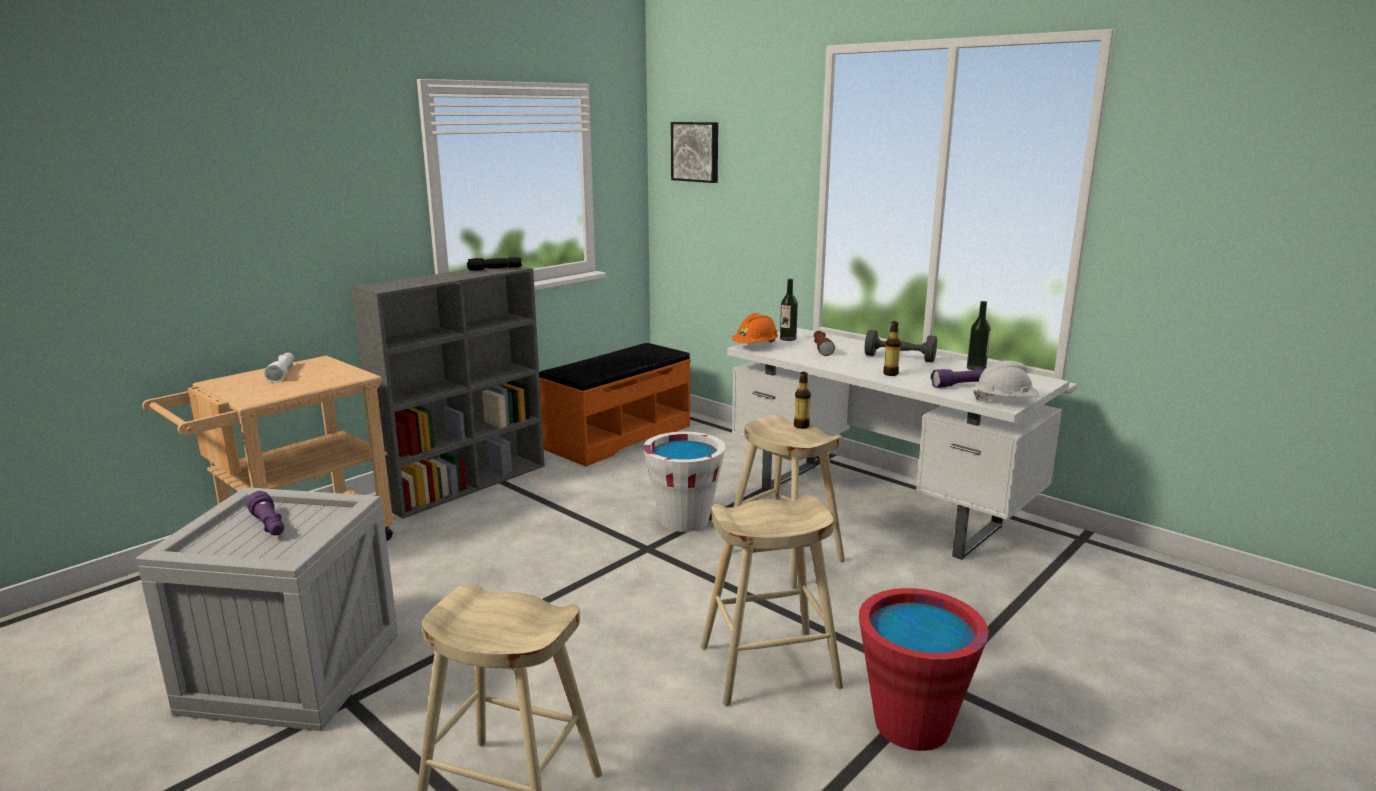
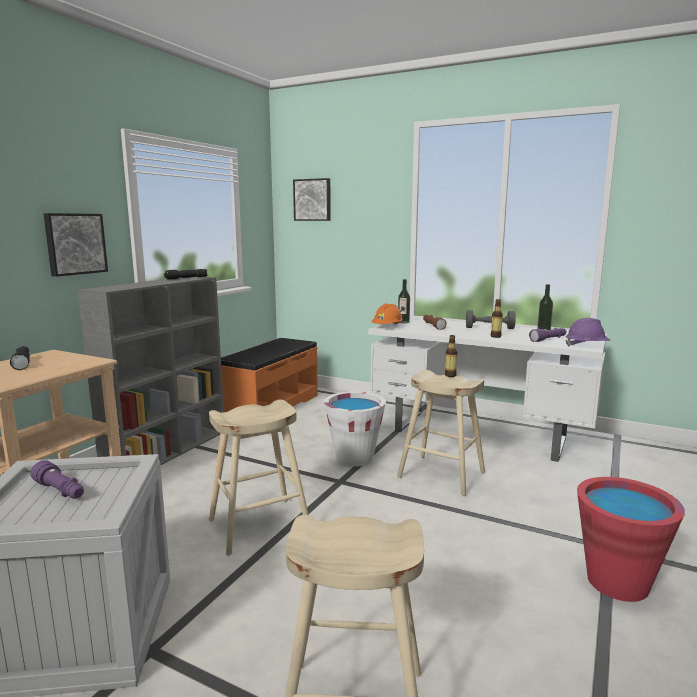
camera: 15 degrees left, 5 degrees down
(283, 373) = (22, 363): white flashlight -> black flashlight
(355, 228) = (75, 244): none -> picture
(769, 666) = (488, 556): beige stool -> beige stool (260, 525)
(1005, 401) = (586, 346): white hard hat -> purple hard hat

